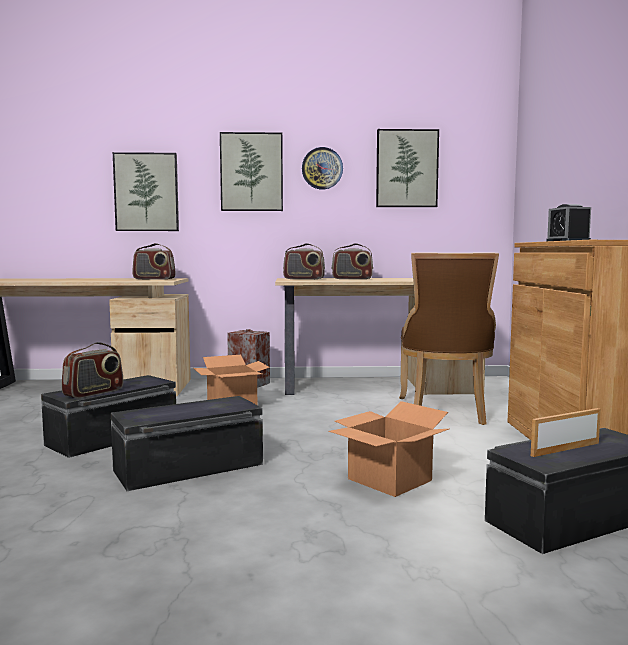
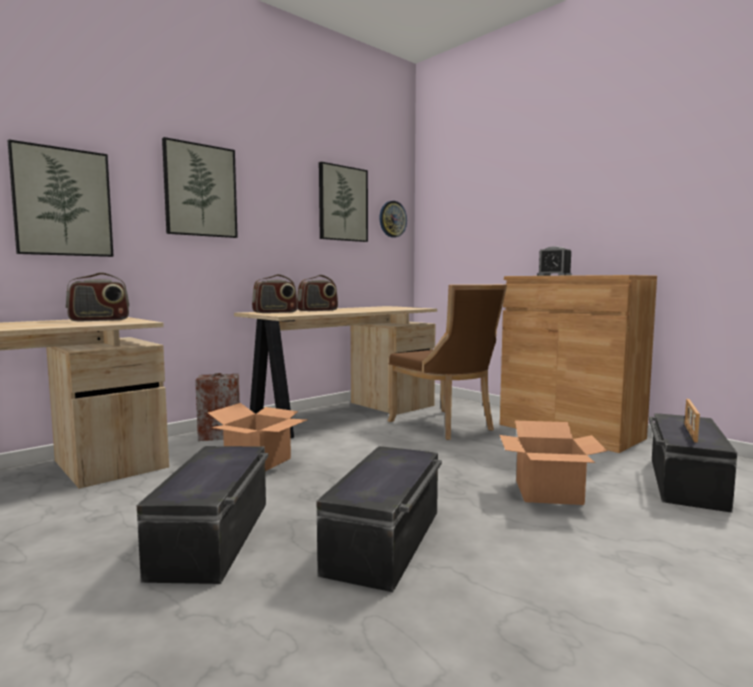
camera: 40 degrees left, 0 degrees up
(94, 393) = (213, 483): radio -> none
(322, 168) = (272, 195): wall clock -> wall clock (392, 219)

